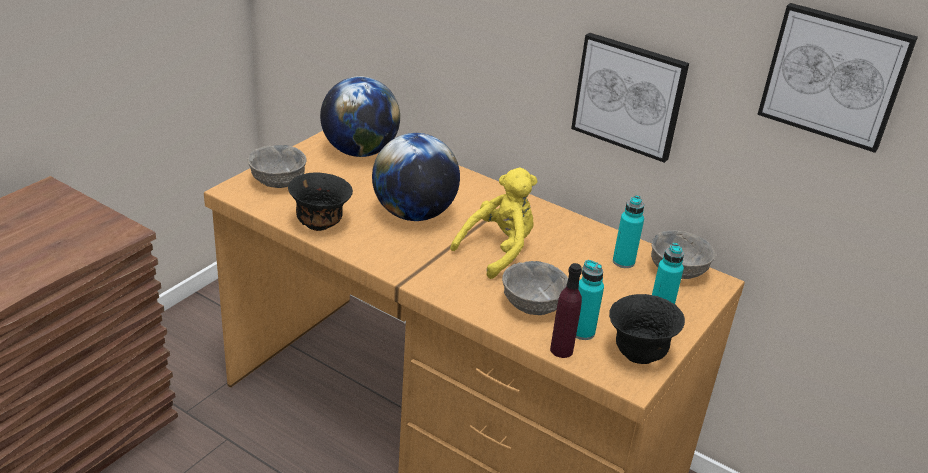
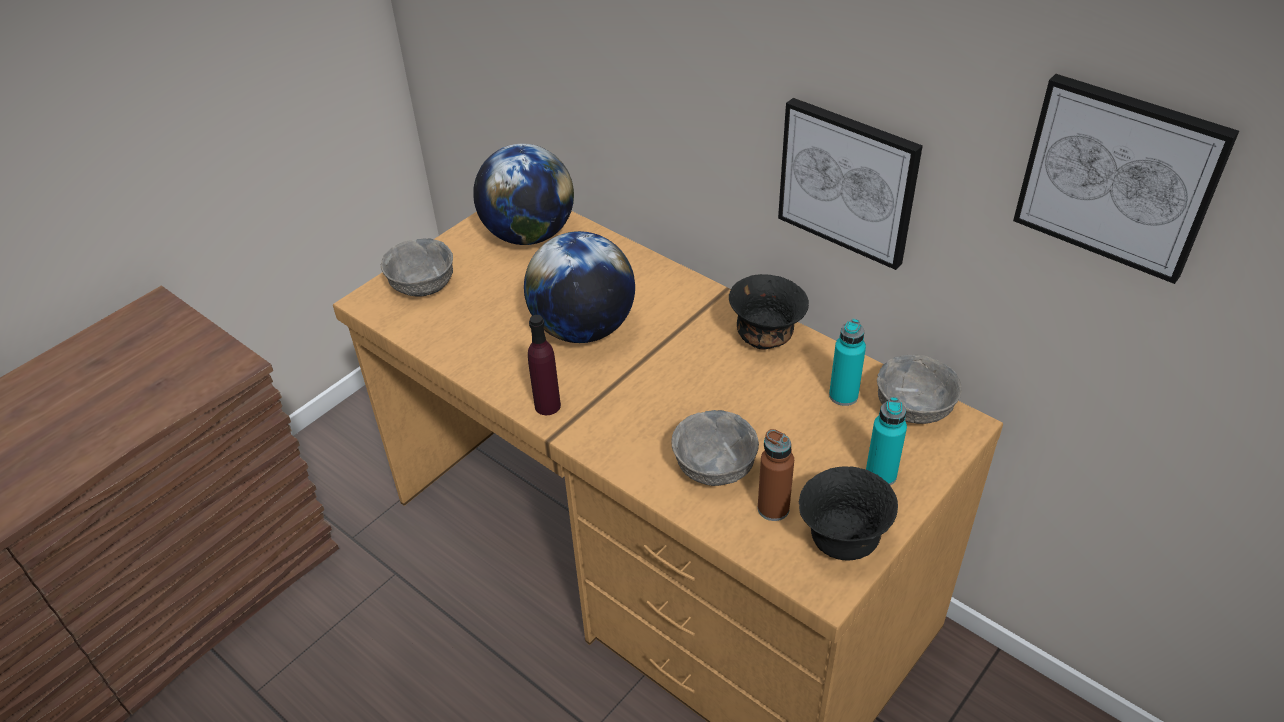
camera: 10 degrees right, 10 degrees up
(320, 224) = (465, 348): black bowl -> black bowl (765, 338)
(498, 251) = (682, 383): yellow plush toy -> none
(561, 350) = (742, 537): purple bottle -> purple bottle (547, 406)
(582, 332) = (773, 508): turquoise bottle -> brown bottle

